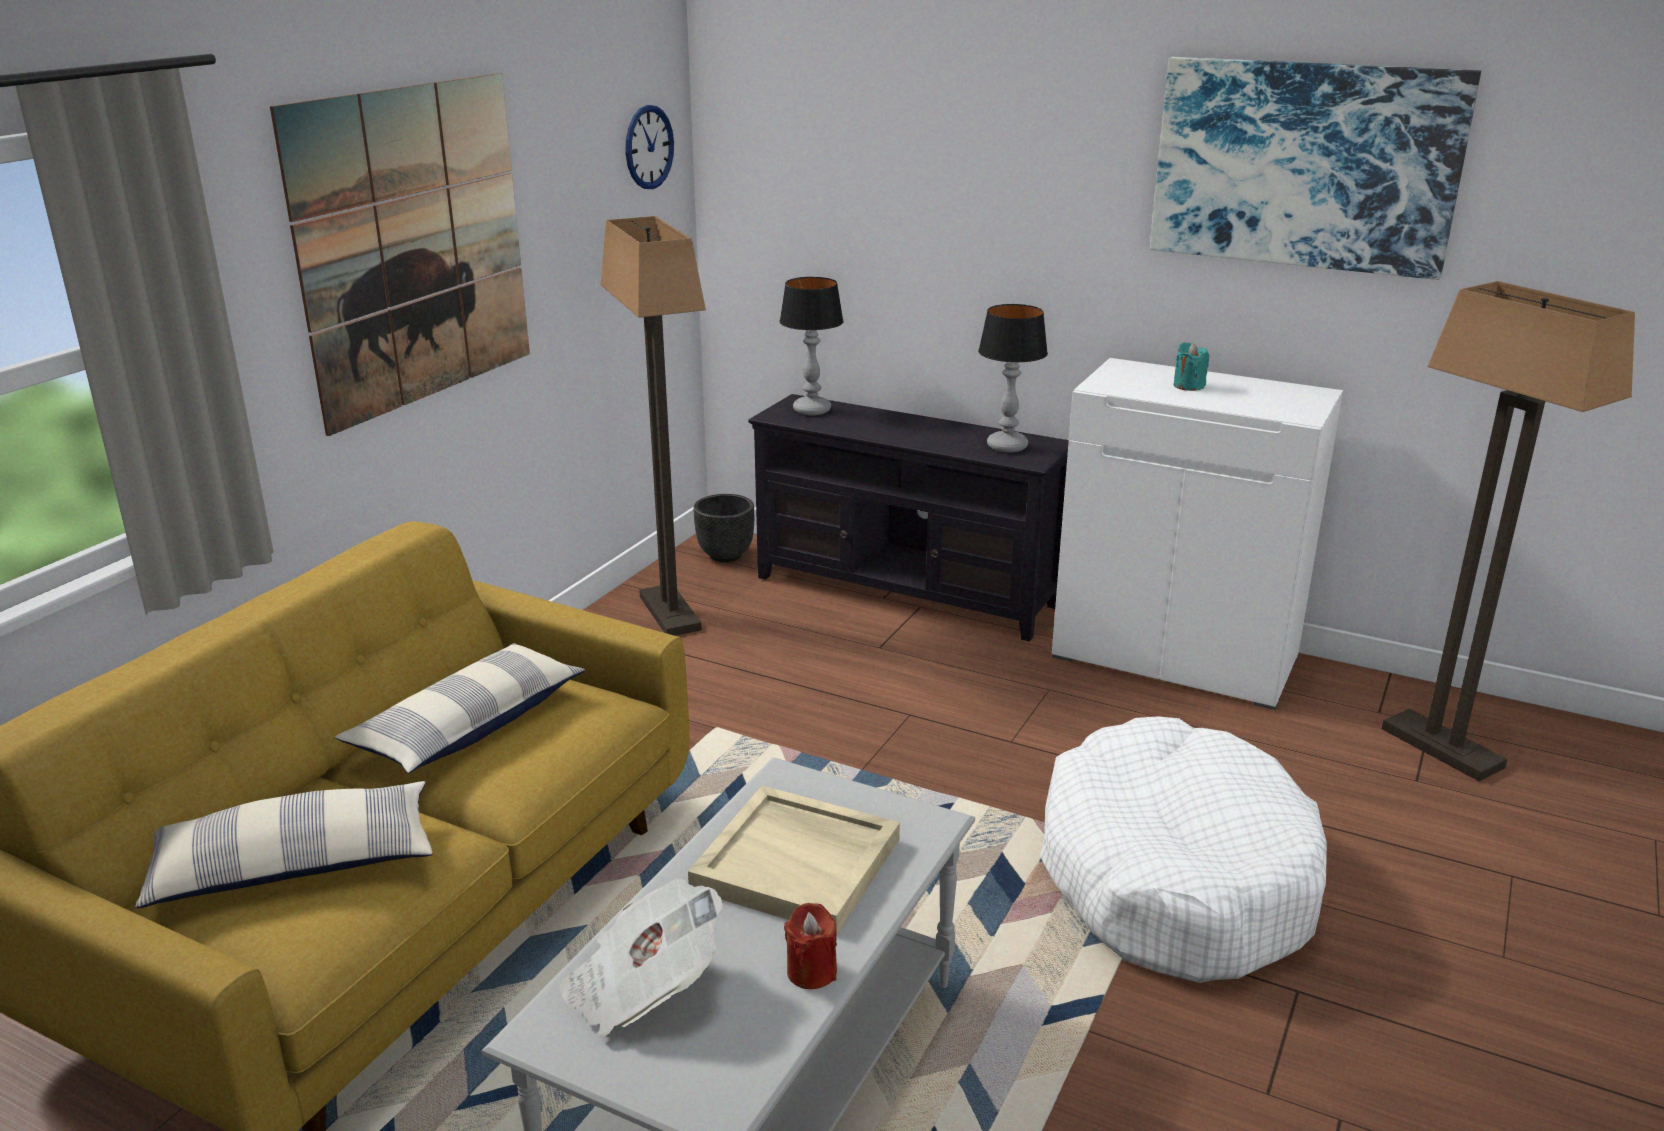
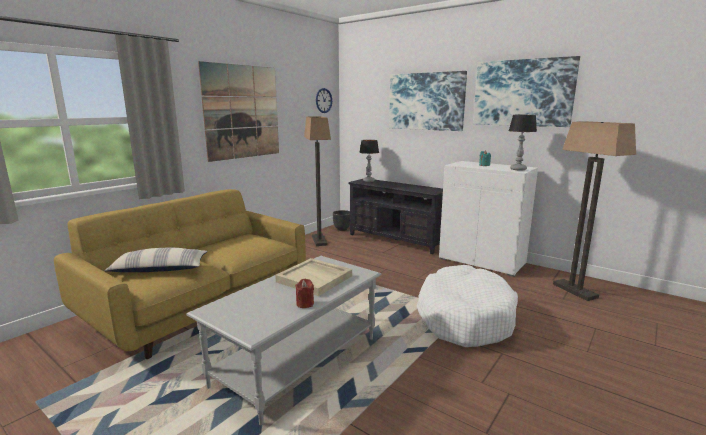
camera: 10 degrees right, 10 degrees down
(468, 726) = (231, 244): pillow -> none
(642, 988) = (246, 303): newspaper -> none
(997, 165) = (426, 101): none -> picture
(1006, 447) = (426, 189): table lamp -> table lamp (518, 169)

